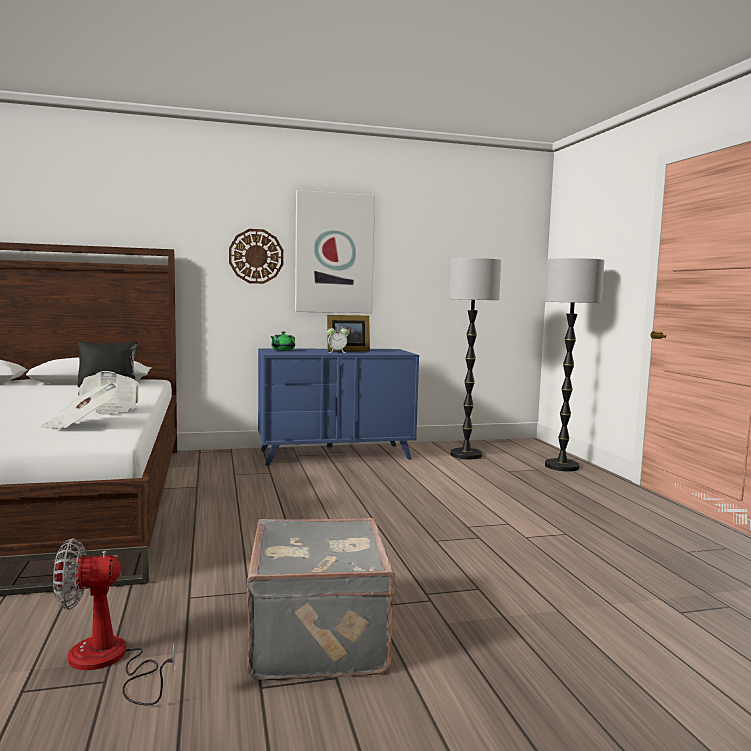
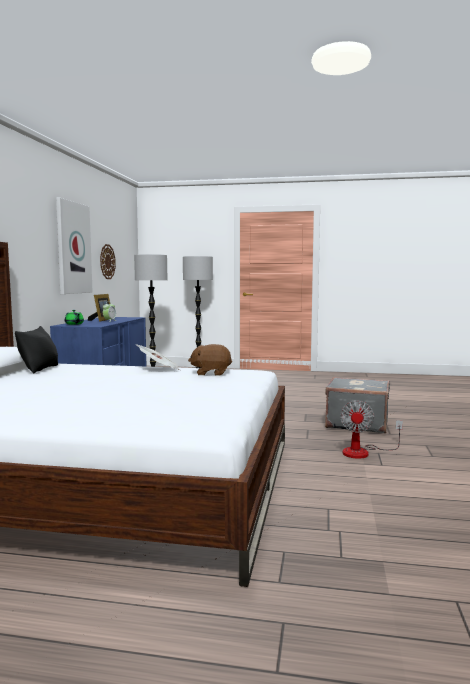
camera: 65 degrees left, 0 degrees up
(81, 425) = (211, 373): newspaper -> brown plush toy
(256, 256) = (40, 249): wall clock -> wall clock (107, 261)

